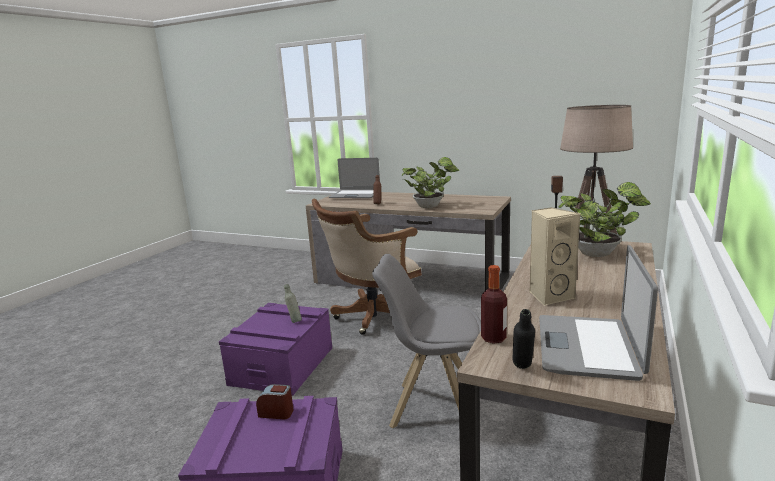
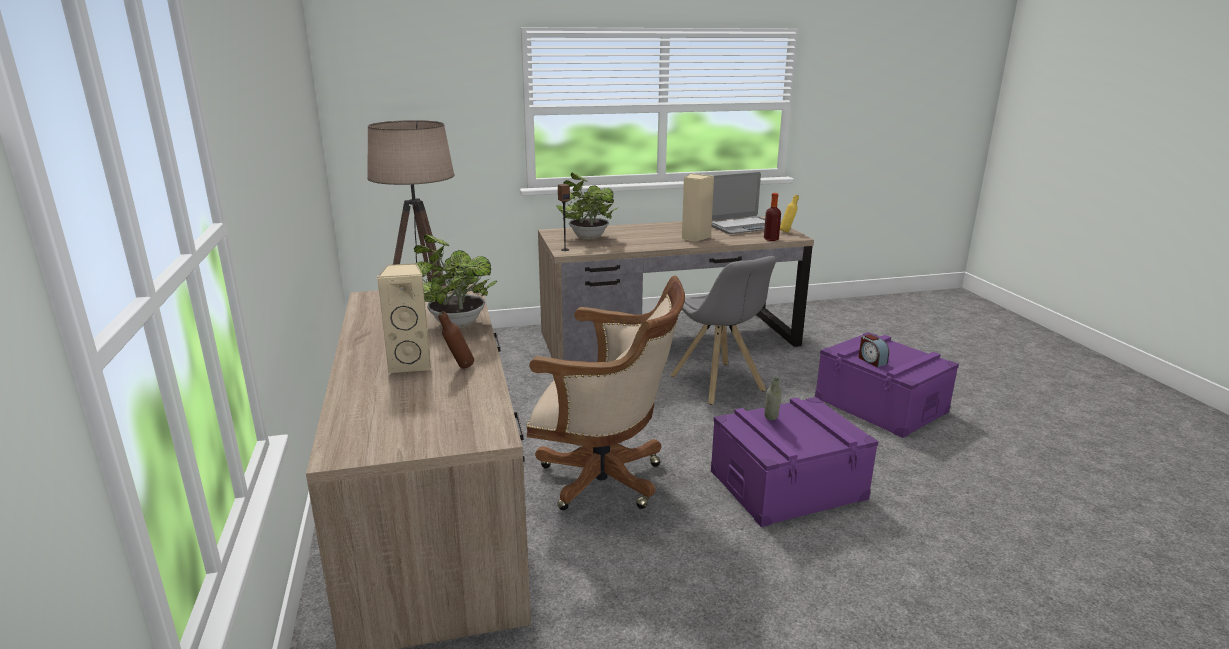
camera: 130 degrees left, 5 degrees up
(355, 195) = (377, 423): laptop -> none
(395, 199) = (411, 364): none -> beige speaker
(522, 370) = (787, 232): black bottle -> yellow bottle

